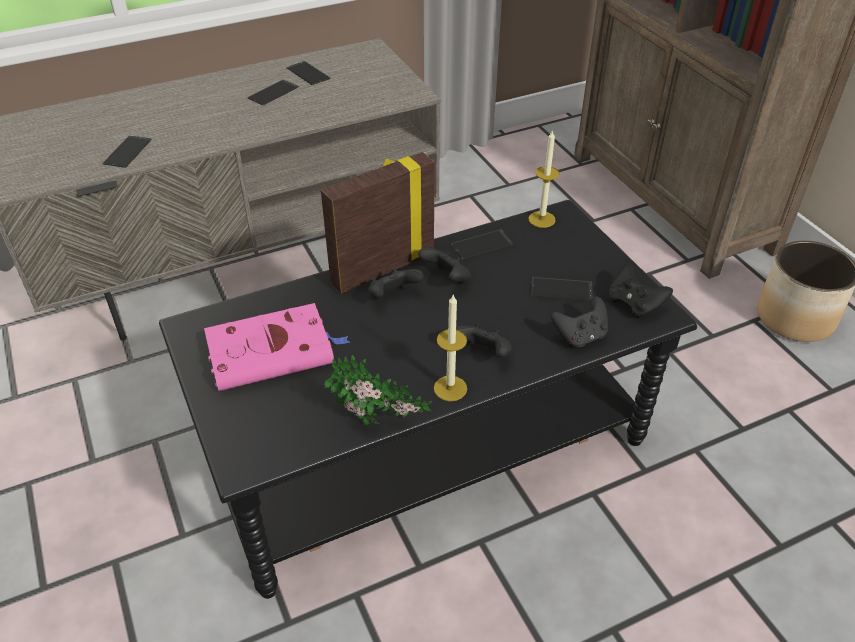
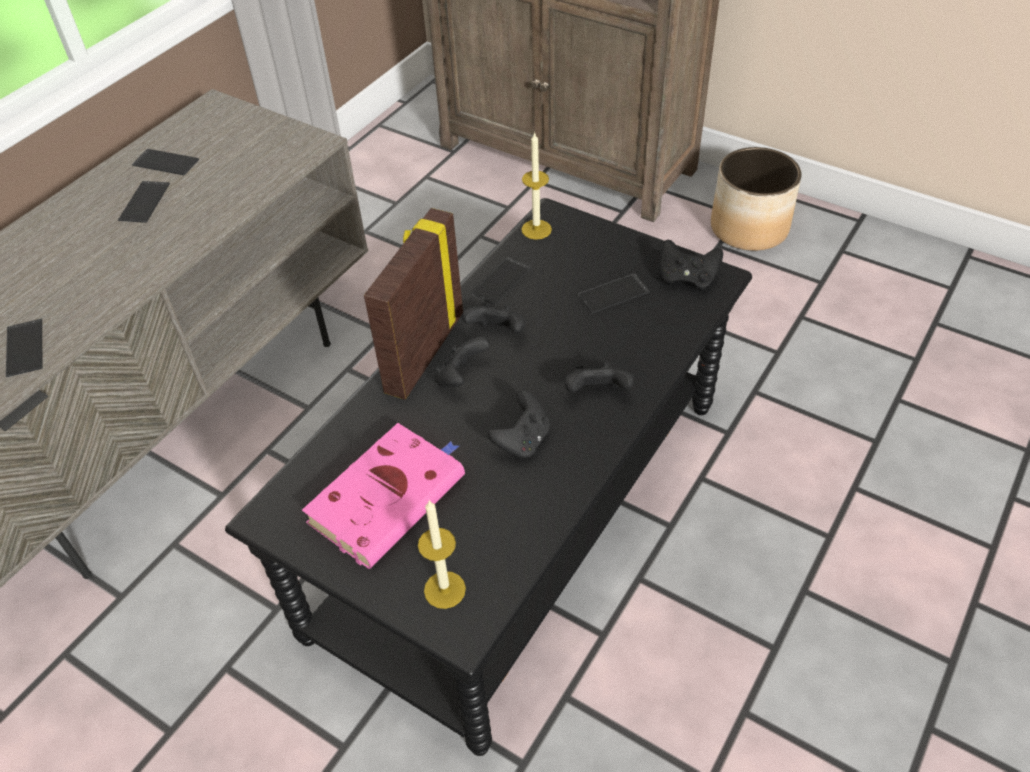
camera: 30 degrees left, 5 degrees up
(378, 423) = (558, 513): potted plant -> none
(450, 388) = (595, 443): candle -> candle (444, 589)
(580, 336) = (667, 332): black game controller -> black game controller (522, 441)

